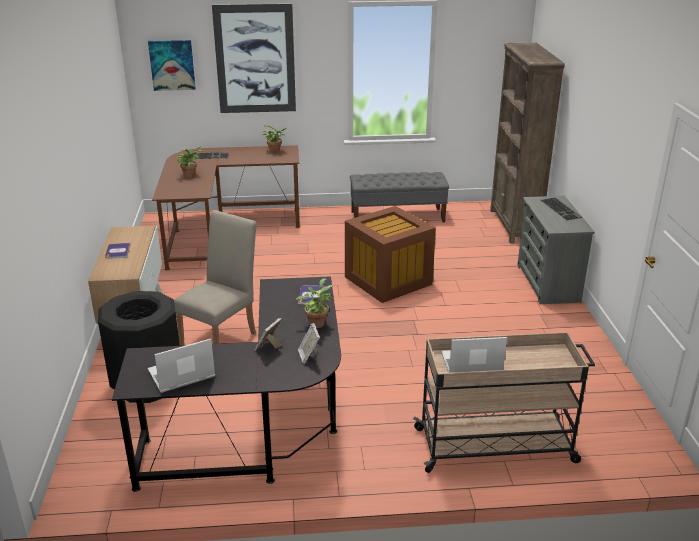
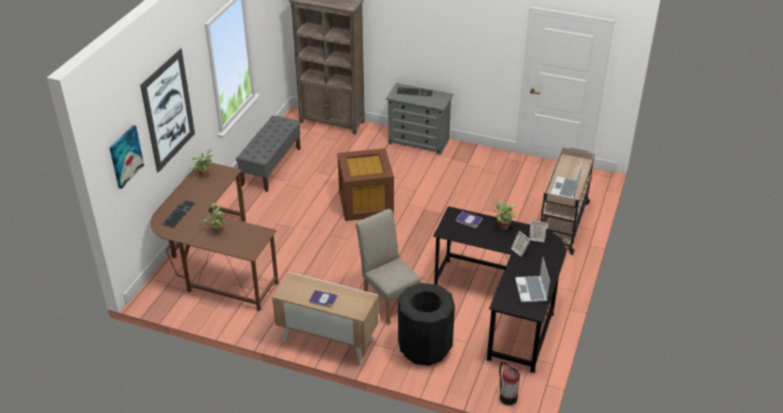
camera: 65 degrees left, 10 degrees up
(75, 476) = (507, 397): none -> fire extinguisher

